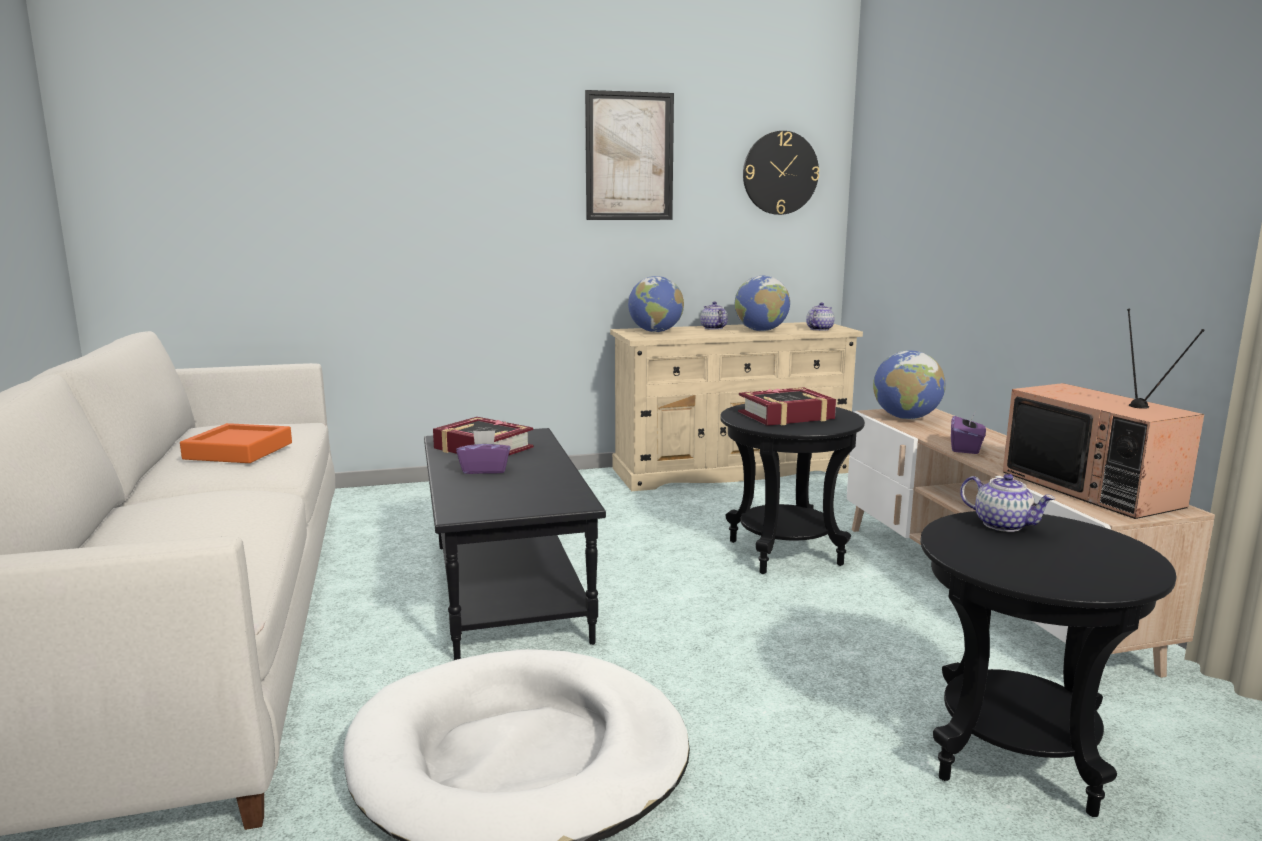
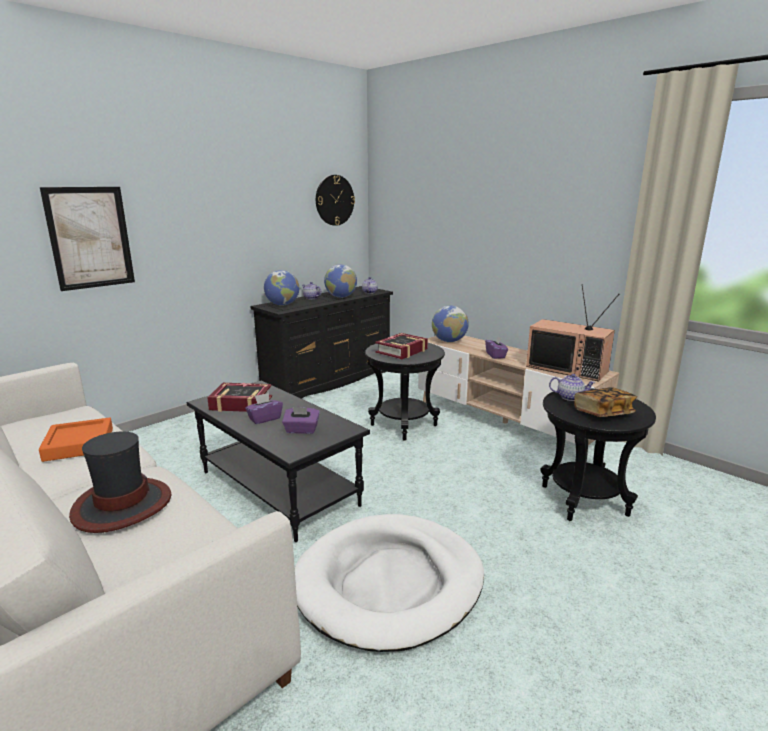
camera: 30 degrees left, 5 degrees up
(182, 515) = (122, 505): none -> hat
(510, 491) = (301, 430): none -> purple tissue box
(629, 157) = (252, 193): picture -> picture (90, 238)
(732, 470) = (329, 380): beige dresser -> black dresser
(1036, 561) = (603, 413): none -> book

